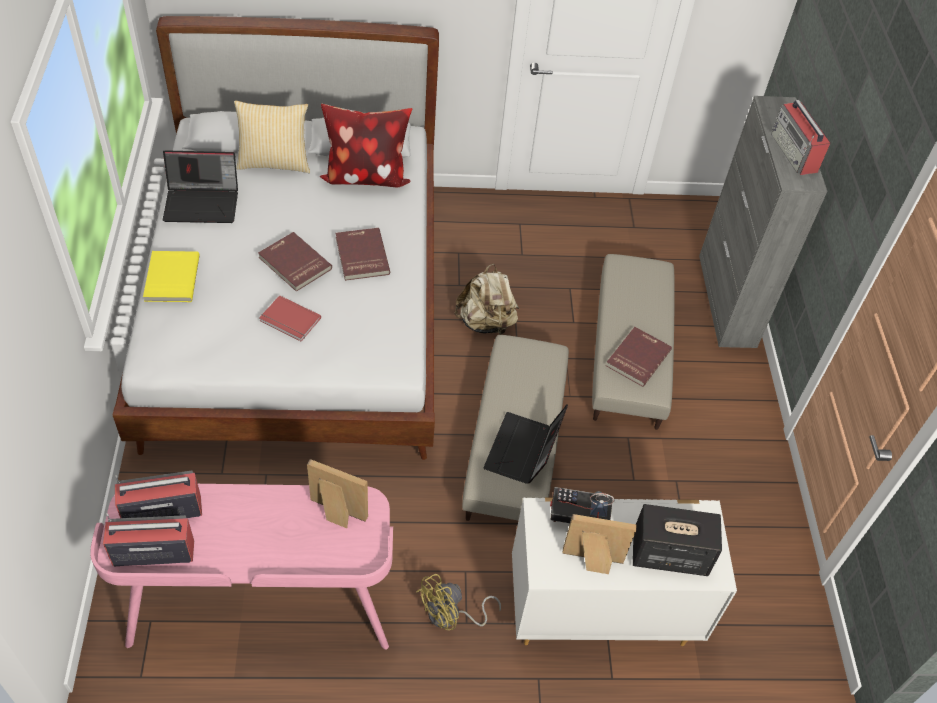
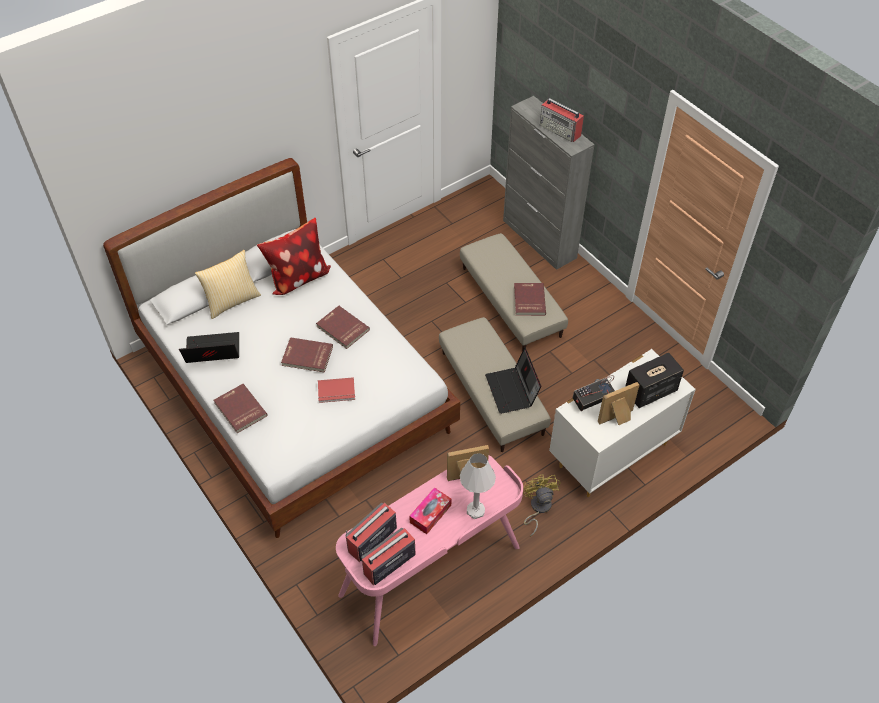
camera: 30 degrees left, 0 degrees up
(171, 278) = (239, 410): yellow book -> red book
(203, 203) = (212, 352): laptop -> laptop turned 150 degrees counterclockwise
(254, 526) = (430, 514): none -> tissue box
(309, 558) = (475, 511): none -> white table lamp
(451, 616) = (538, 508): yellow fan -> yellow fan turned 150 degrees clockwise
(486, 322) = (415, 332): beige backpack -> none

